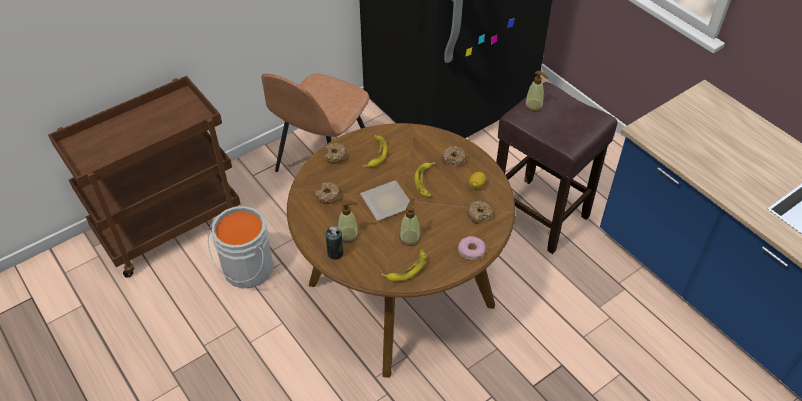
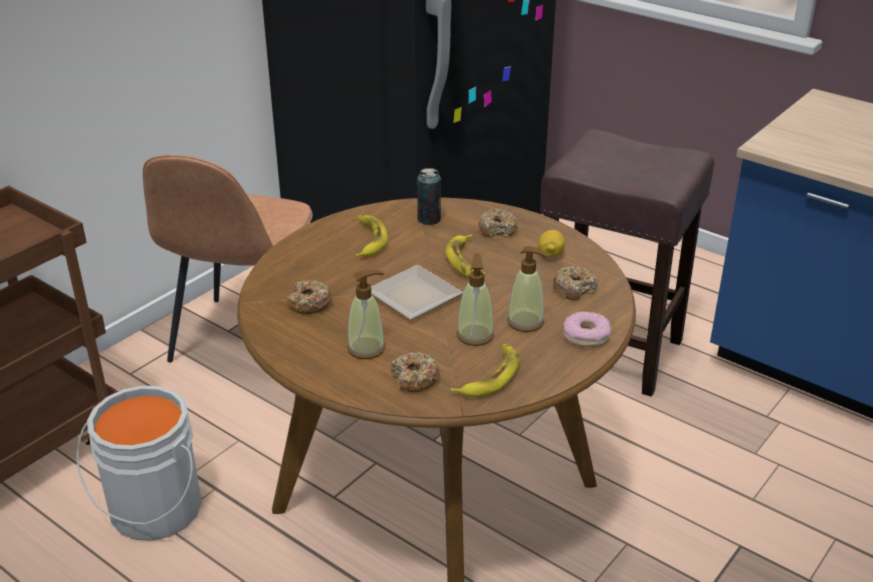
camera: 15 degrees left, 15 degrees down
(335, 156) = (301, 252): donut -> donut (415, 379)
(335, 253) = (354, 377): can -> can (429, 219)
(534, 105) = (586, 154): soap dispenser -> soap dispenser (525, 322)

